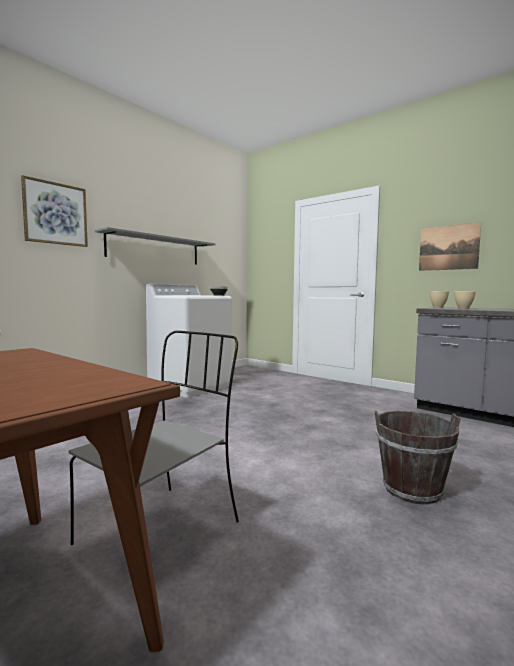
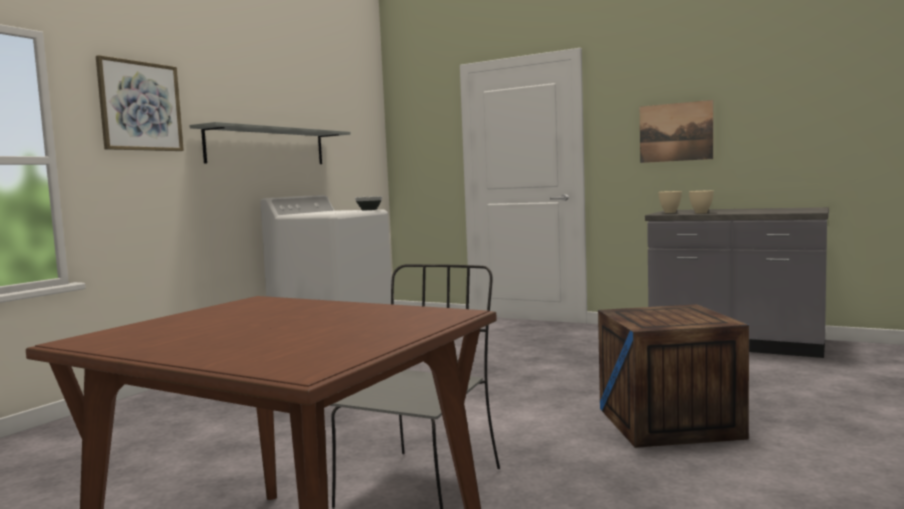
camera: 10 degrees left, 0 degrees up
(412, 490) = (668, 423): brown bucket -> crate

